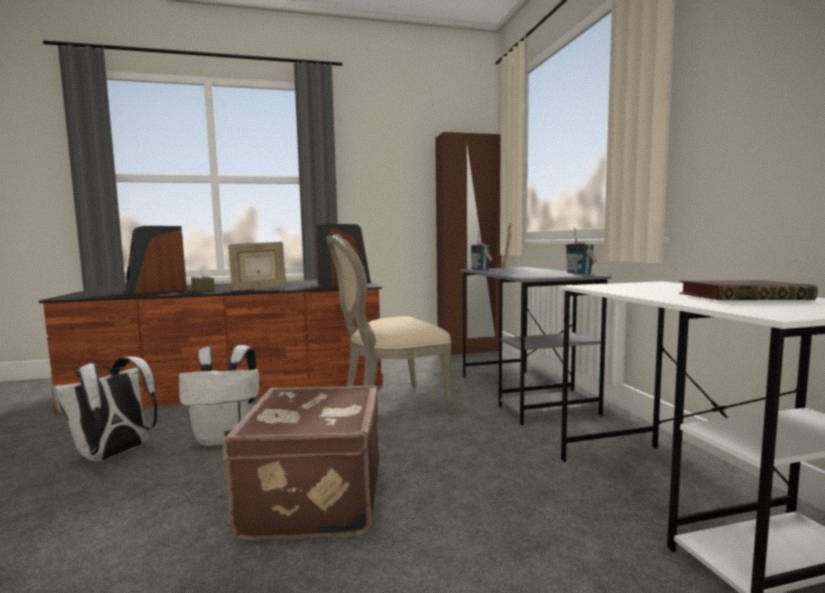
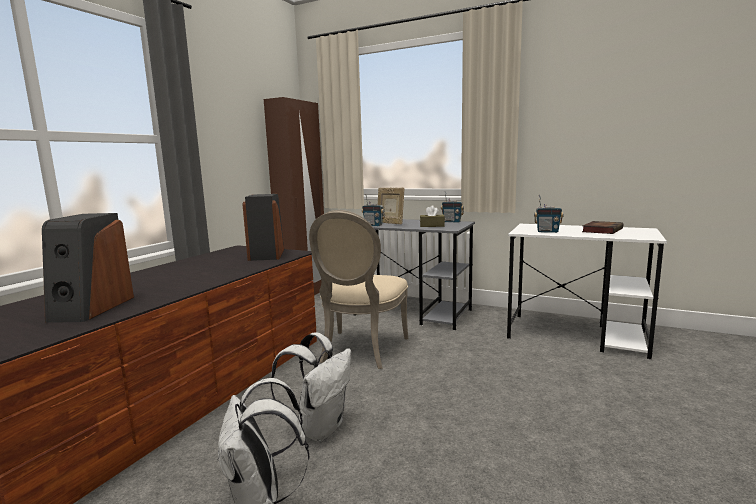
camera: 50 degrees left, 5 degrees up
(203, 290) = (158, 292): brown tissue box -> brown tissue box (432, 226)
(259, 289) = (222, 276): picture frame -> none
(311, 498) = (473, 417): brown suitcase -> none
(628, 289) = (547, 232): none -> radio

